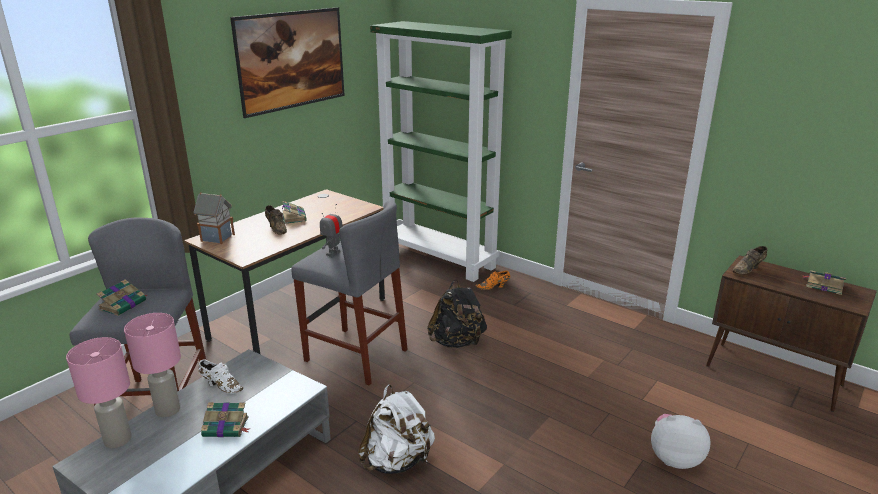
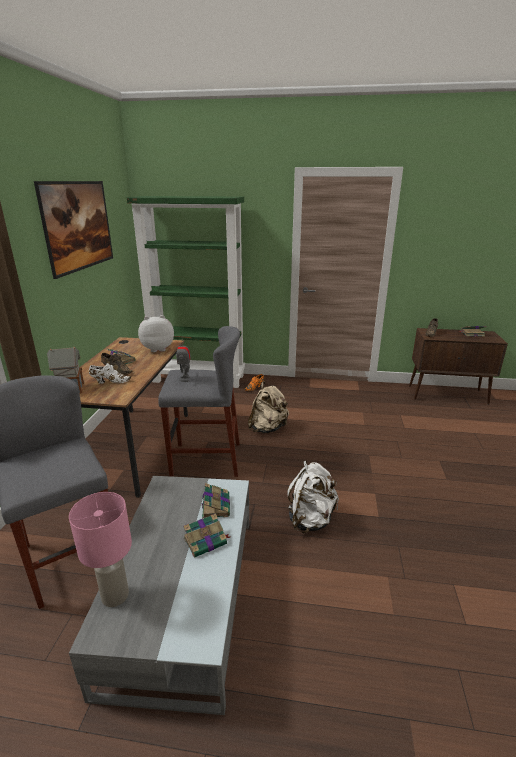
camera: 30 degrees left, 0 degrees up
(124, 304) = (41, 467): book -> book (216, 505)
(168, 409) = (136, 549): pink table lamp -> none
(221, 386) = (162, 511): white shoe -> white shoe (109, 382)
(457, 342) = (268, 428): black backpack -> beige backpack
(675, 458) = (452, 453): plush toy -> plush toy (157, 349)

